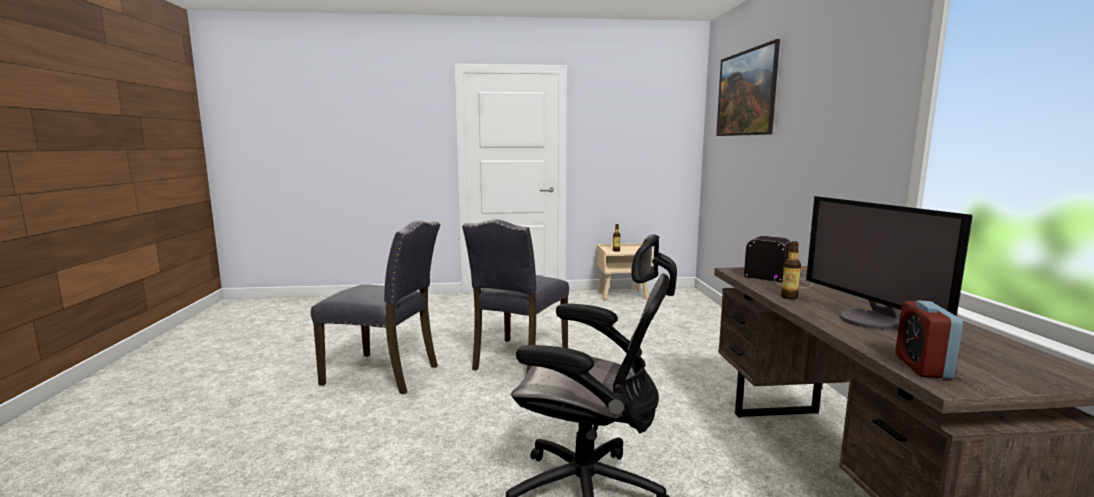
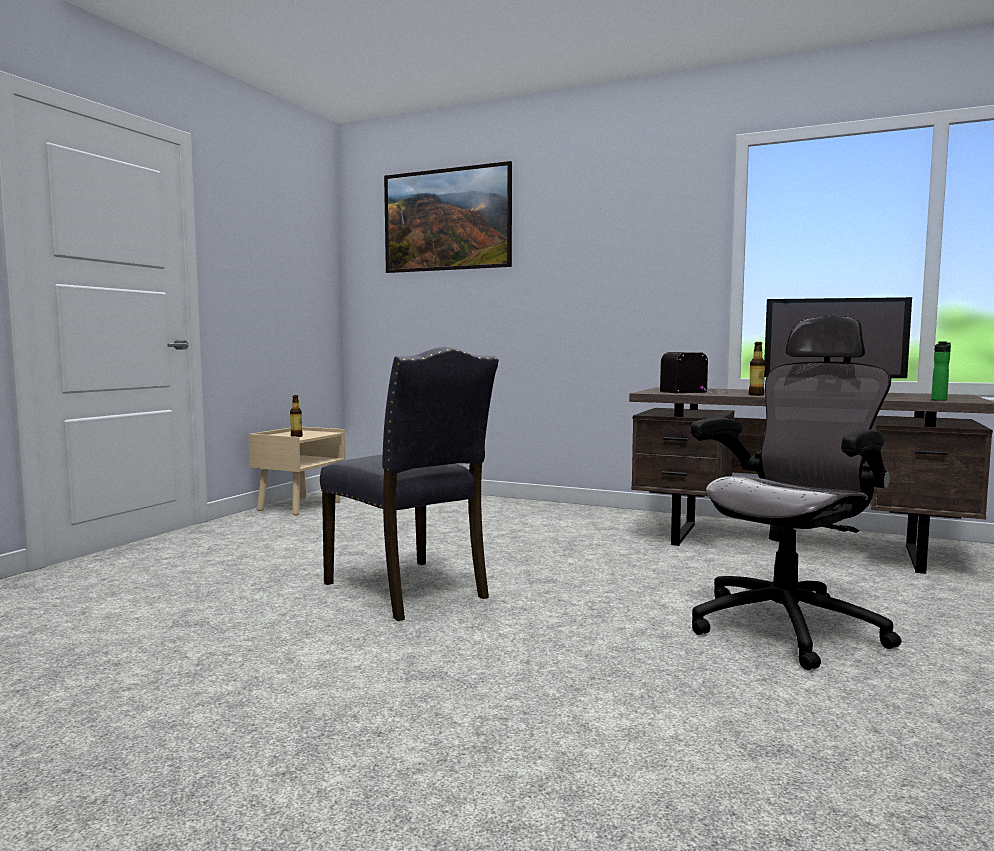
camera: 60 degrees left, 5 degrees down
(385, 374) = (302, 685): grey chair -> none
(922, 366) = (939, 400): alarm clock -> bottle

